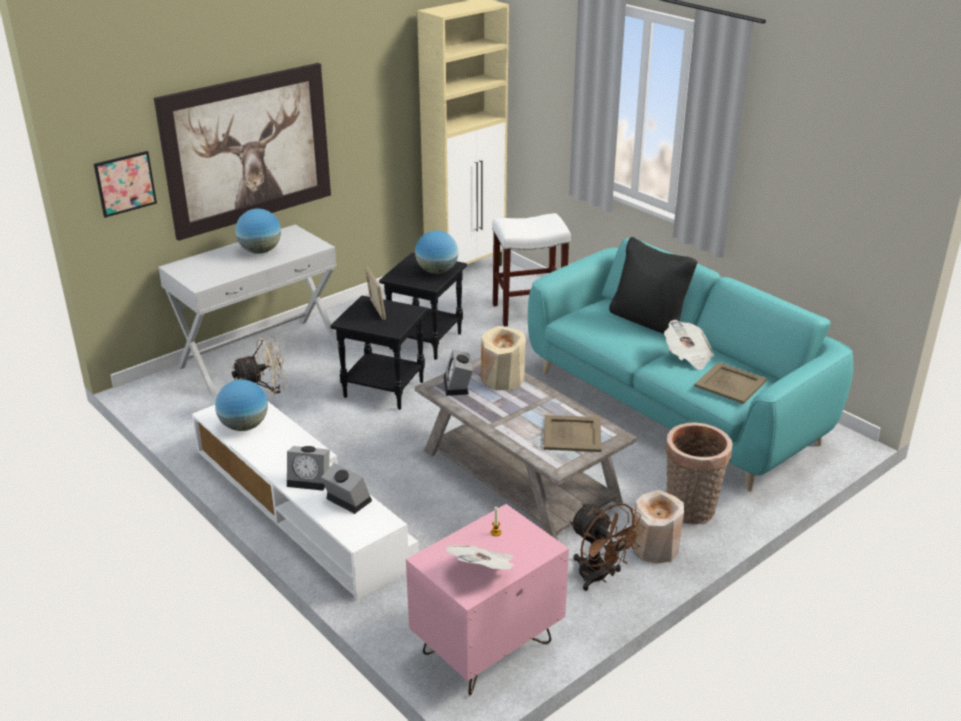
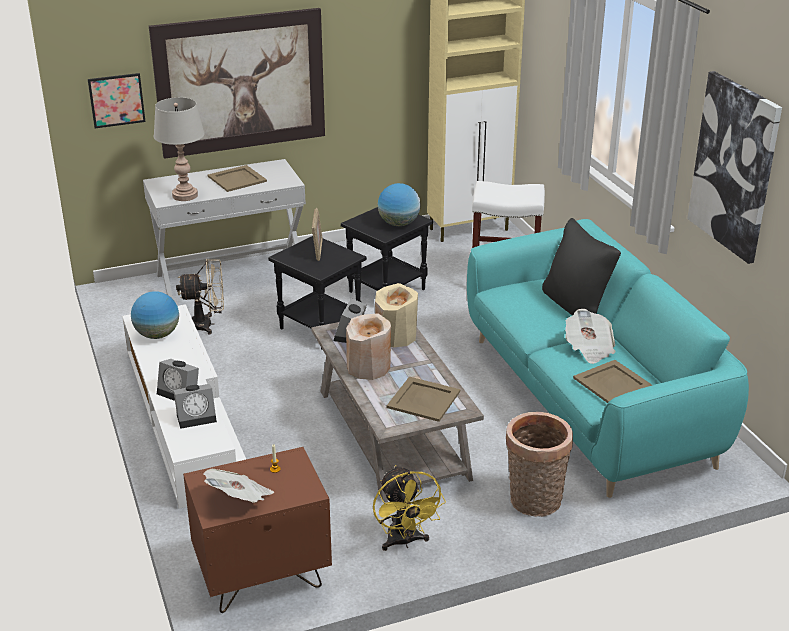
camera: 20 degrees right, 0 degrees up
(217, 276) = (185, 195): none -> grey table lamp
(260, 251) = (237, 179): globe -> beige tray
(346, 500) = (197, 417): alarm clock -> alarm clock turned 105 degrees clockwise
(487, 649) = (262, 578): pink nightstand -> brown nightstand
(599, 577) = (404, 542): brown fan -> yellow fan
(655, 547) = (476, 527): beige vase -> beige vase (369, 367)
(798, 164) = (734, 166): none -> picture

